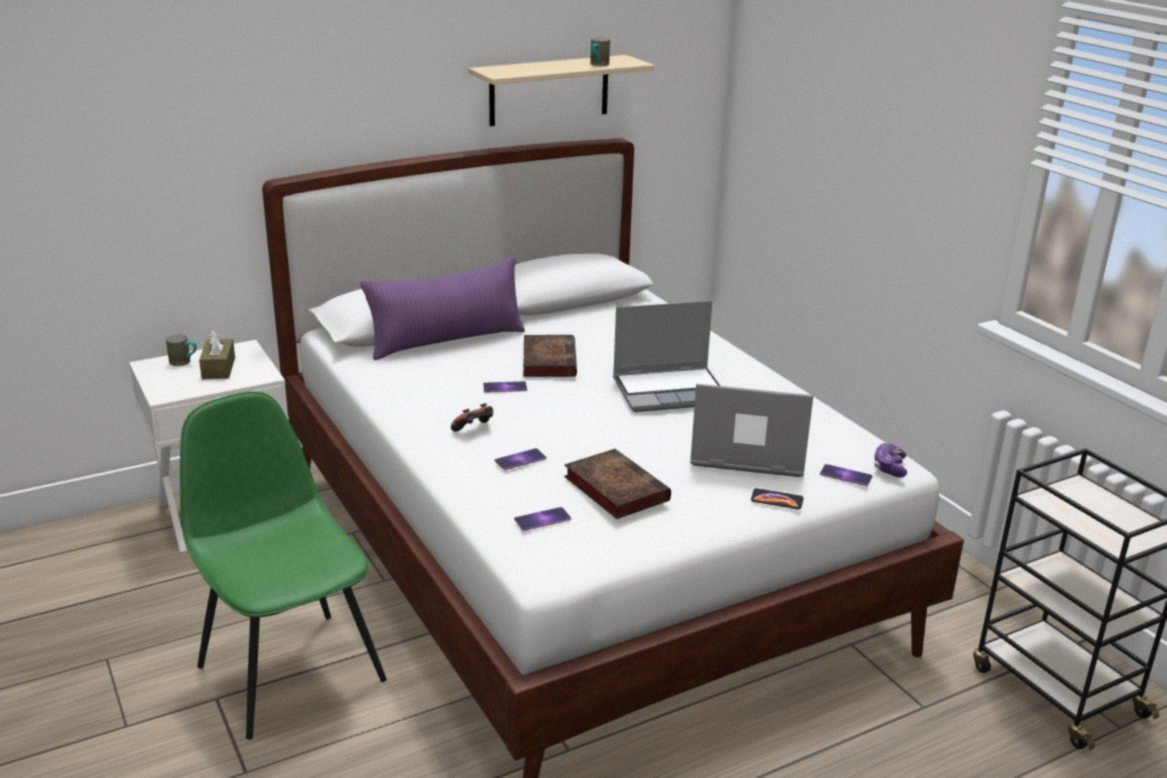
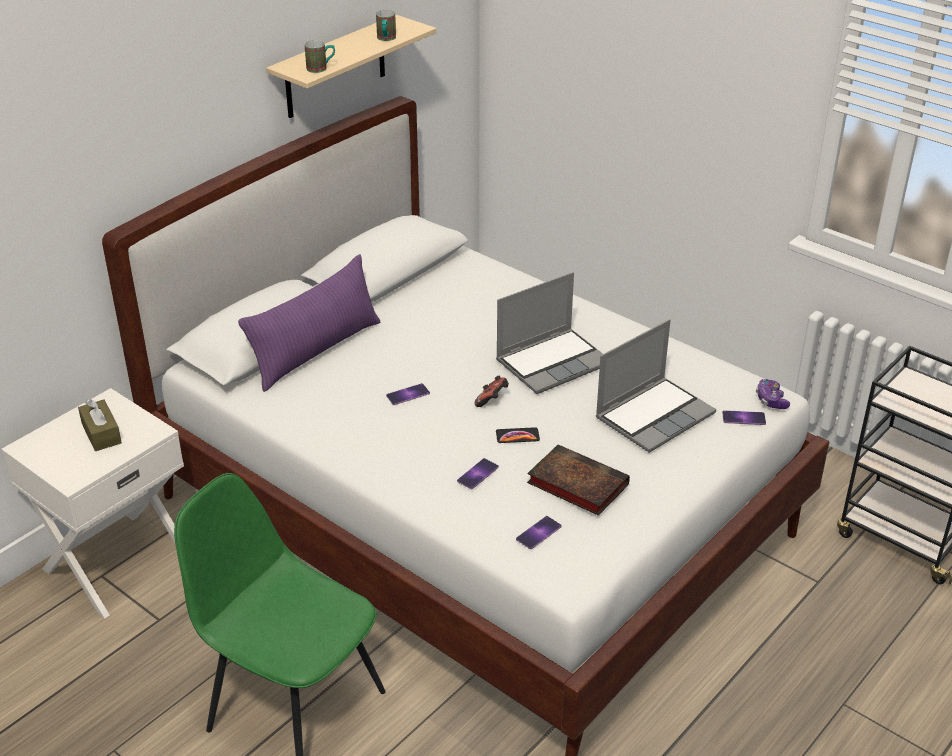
camera: 20 degrees left, 10 degrees up
(184, 362) = (60, 435): mug -> mug (321, 68)
(474, 430) = (414, 451): game controller -> game controller (492, 400)
(548, 360) = (424, 352): book -> none
(746, 453) = (654, 415): laptop -> laptop turned 150 degrees clockwise
(777, 500) = (706, 458): phone -> phone (517, 436)

